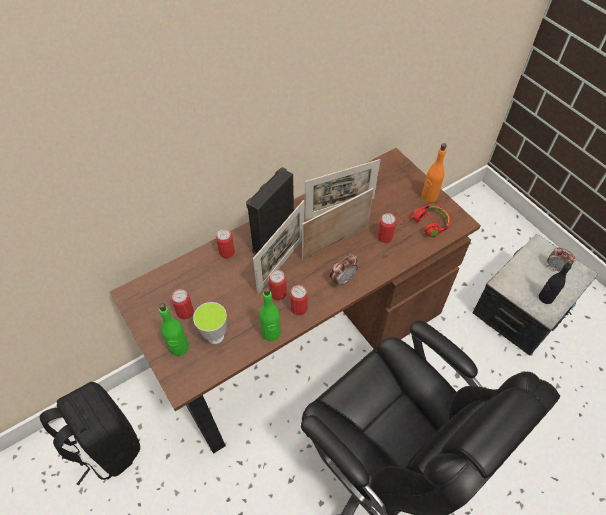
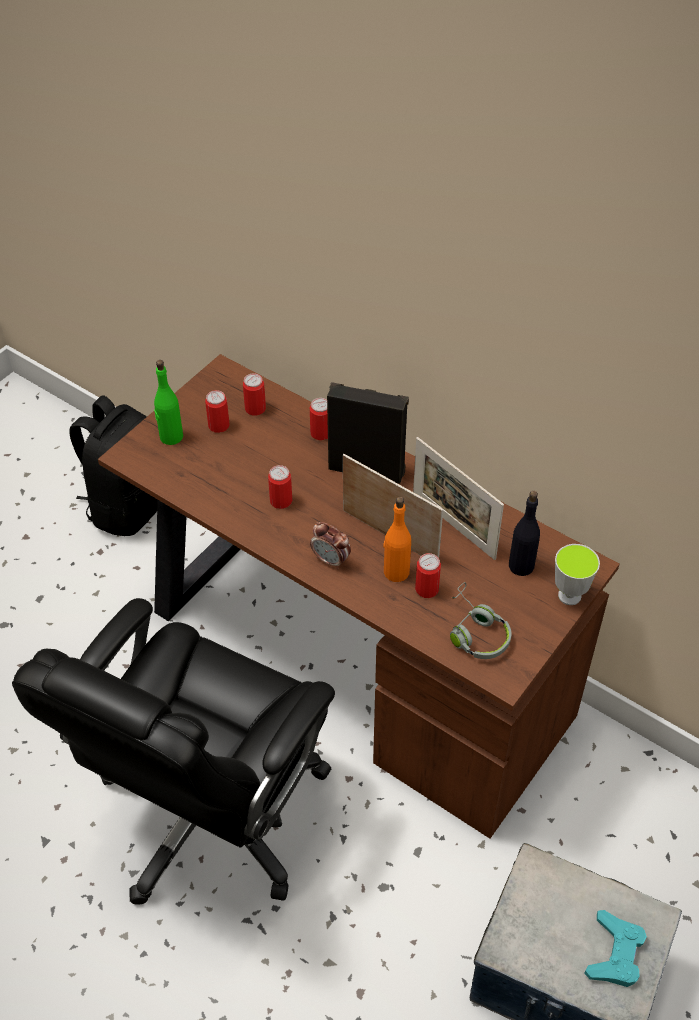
camera: 70 degrees right, 5 degrees down
(215, 336) = (197, 462): cup -> cup (569, 596)
(271, 333) = (221, 511): green bottle -> none
(281, 264) = (327, 491): picture frame -> none
(299, 308) = (267, 527): can -> can (255, 408)
(424, 224) = (475, 631): red headphones -> grey headphones
(429, 196) = (536, 627): orange bottle -> orange bottle (396, 572)
(545, 298) = (537, 943): black bottle -> black bottle (521, 565)
(555, 268) = (615, 953): alarm clock -> turquoise game controller

